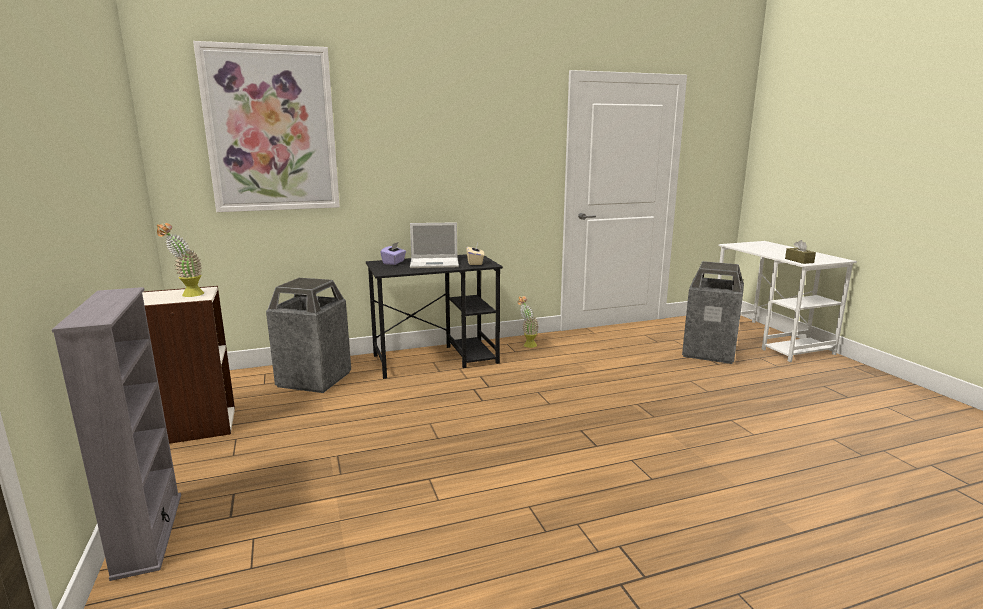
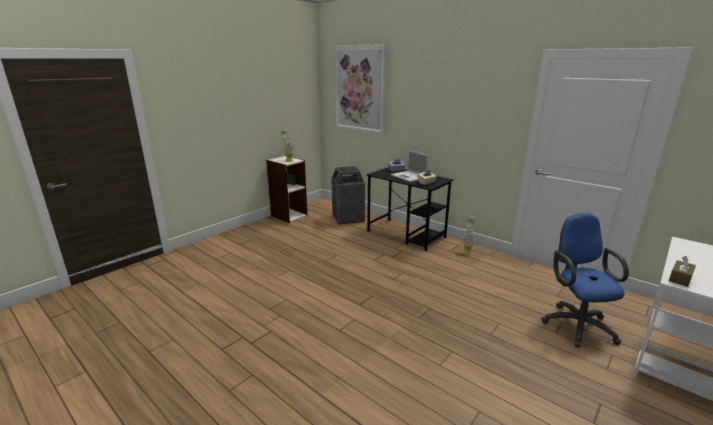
camera: 60 degrees right, 5 degrees up
(148, 534) = (223, 237): grey bookcase -> none
(708, 352) = (576, 324): trash can -> blue office chair

